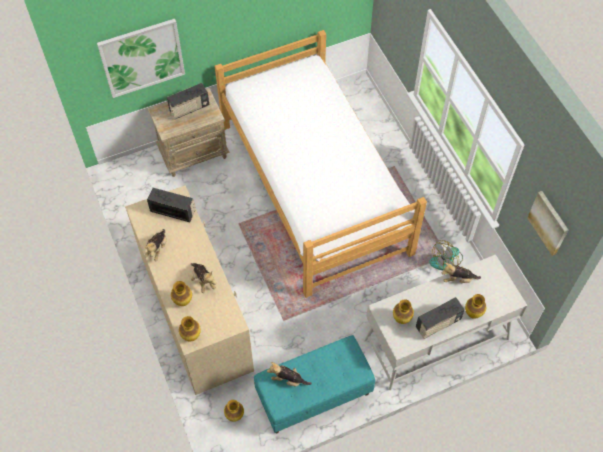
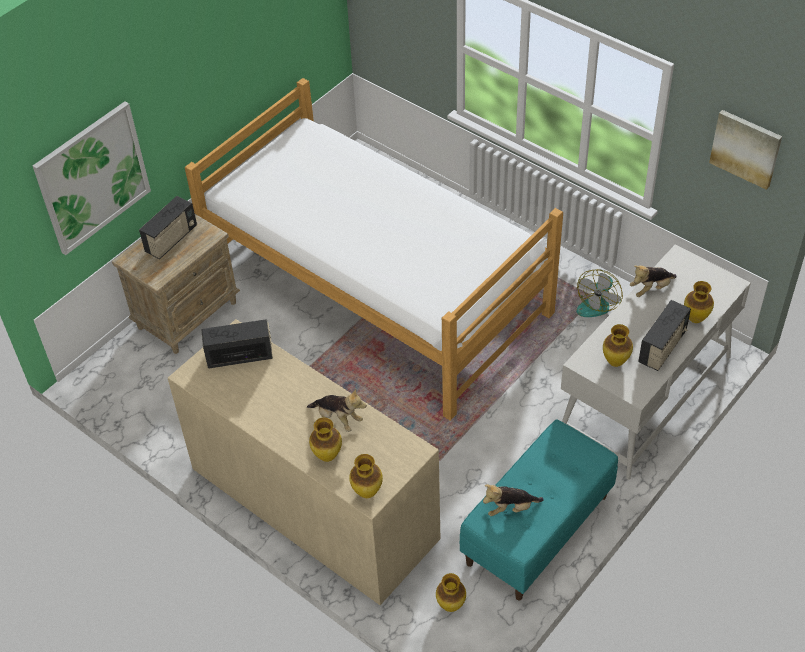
camera: 25 degrees left, 10 degrees down
(157, 249) = (248, 409): plush toy -> none

